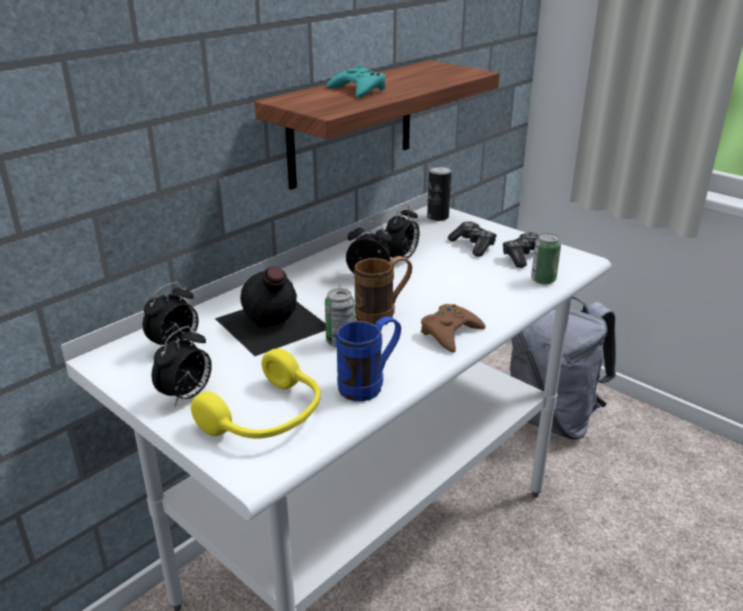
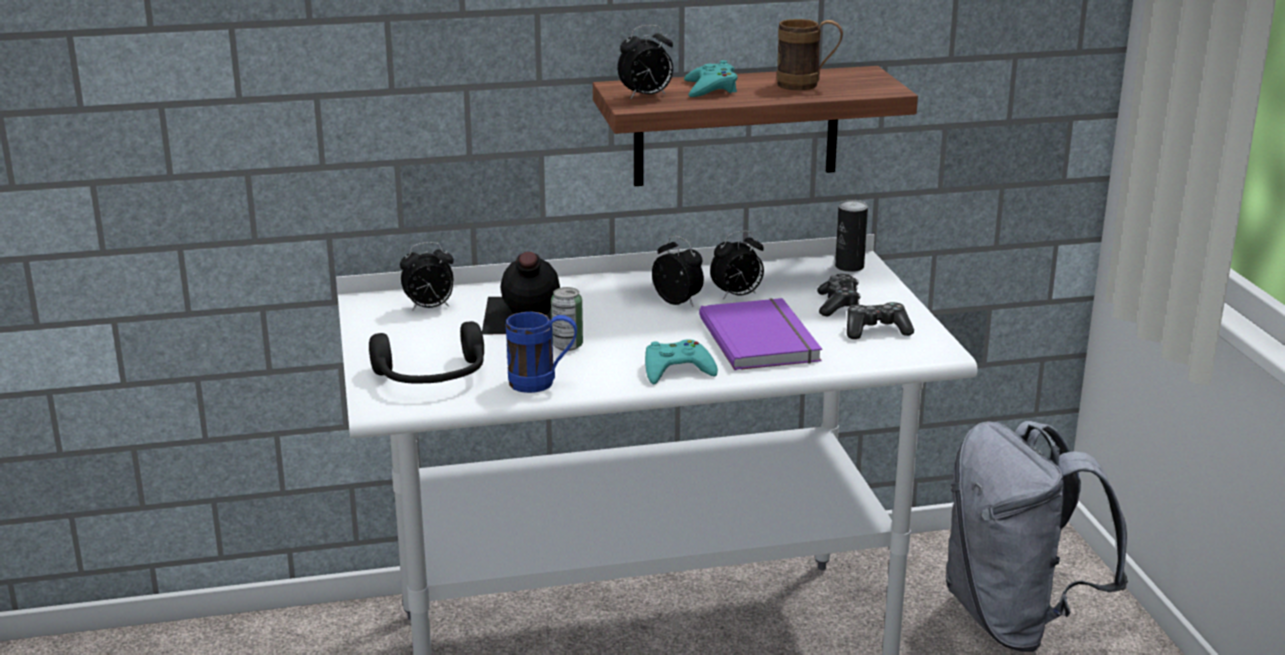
camera: 35 degrees right, 5 degrees down
(187, 396) = (393, 344): alarm clock -> alarm clock (646, 96)
(268, 418) = (432, 378): yellow headphones -> black headphones
(383, 315) = (637, 338): brown mug -> brown mug (807, 85)
(450, 333) = (677, 370): brown game controller -> turquoise game controller
(467, 286) = (762, 338): none -> purple book
(543, 280) = (856, 356): can -> none

